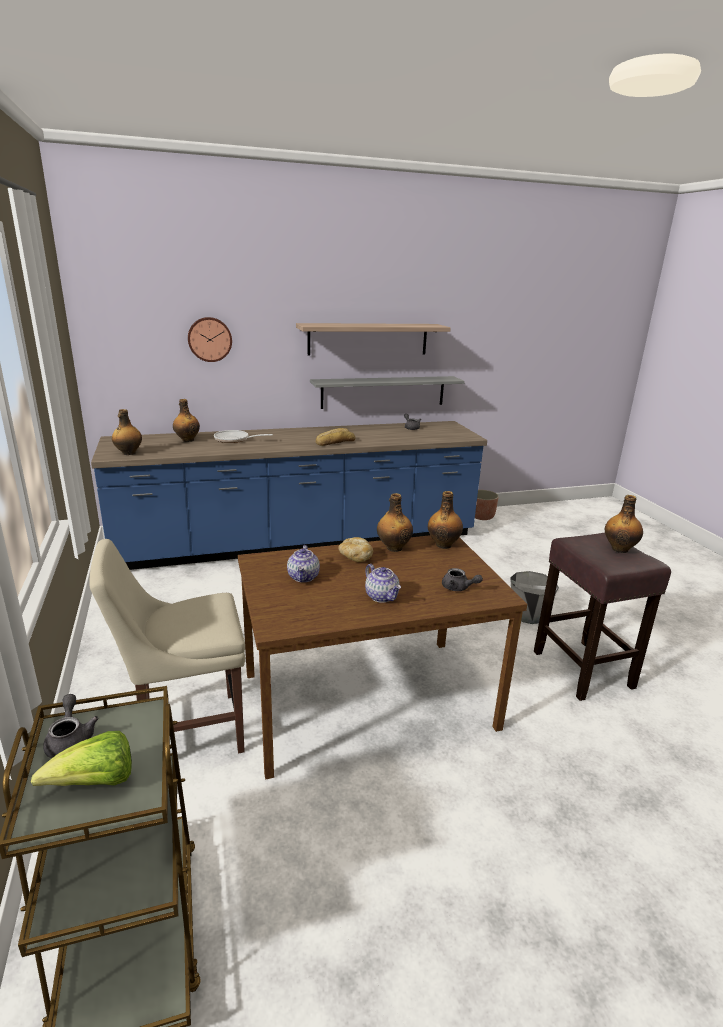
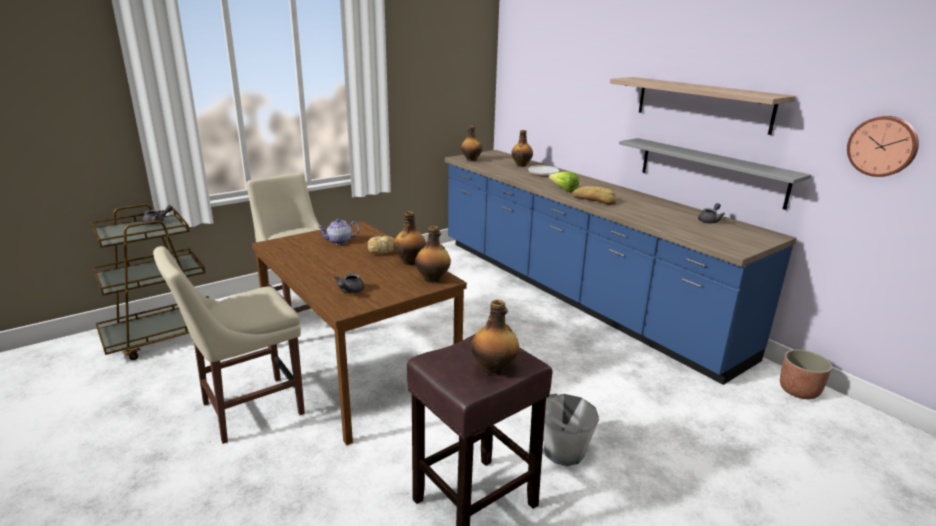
camera: 70 degrees right, 0 degrees up
(95, 783) = (127, 231): lettuce -> lettuce (564, 190)
(209, 339) = (568, 84): wall clock -> wall clock (882, 146)
(382, 596) = (322, 267): teapot -> none
(417, 810) = (247, 410): none -> beige chair

